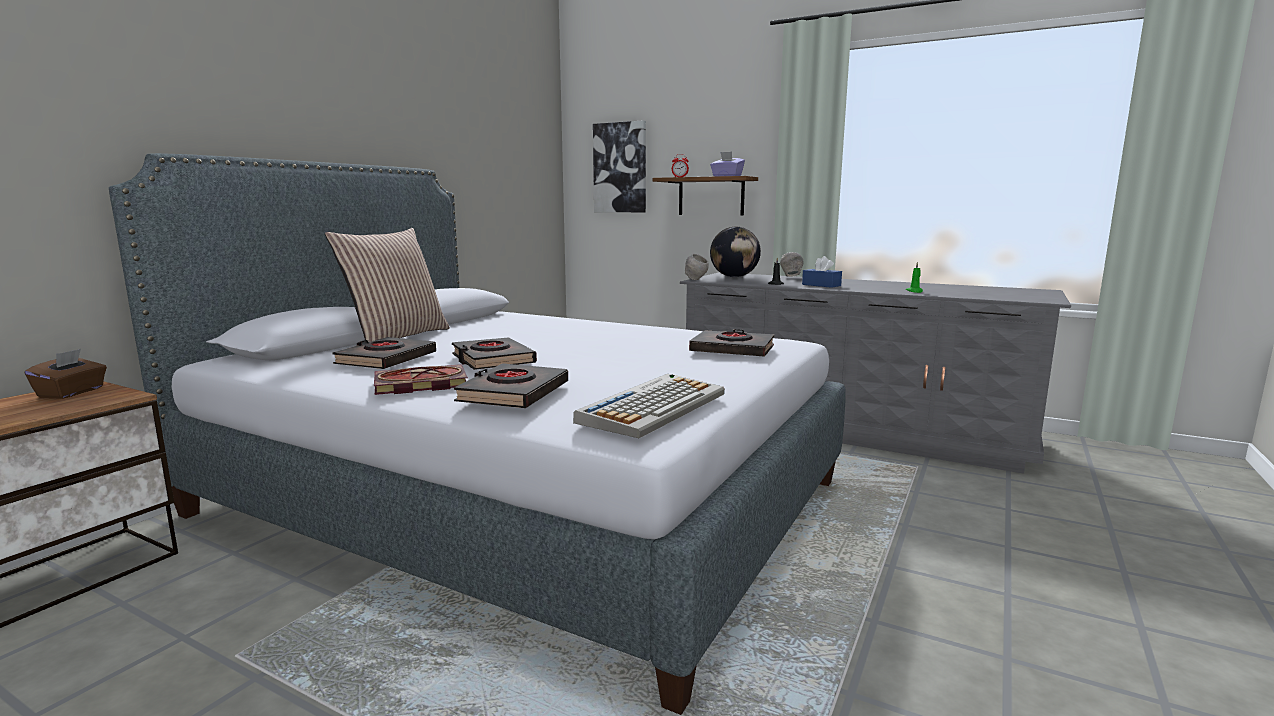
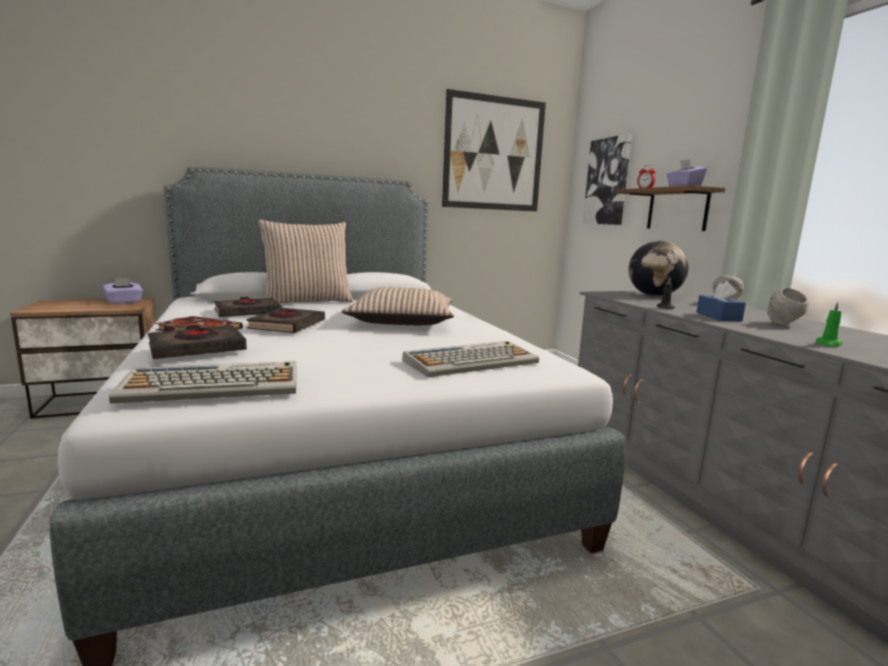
camera: 40 degrees right, 0 degrees up
(72, 393) = (124, 302): brown tissue box -> purple tissue box
(499, 135) = (494, 154): none -> picture
(569, 335) = (401, 321): none -> pillow
(696, 280) = (599, 292): grey bowl -> grey bowl (783, 324)
(732, 350) = (472, 361): black book -> keyboard

